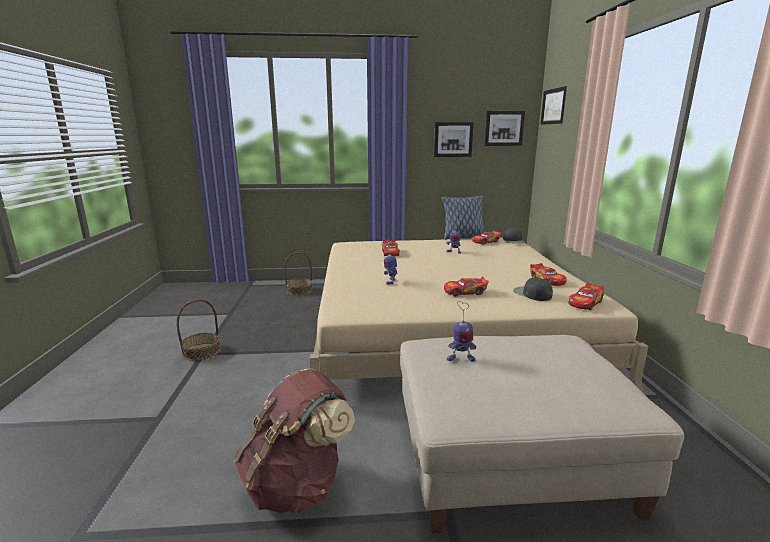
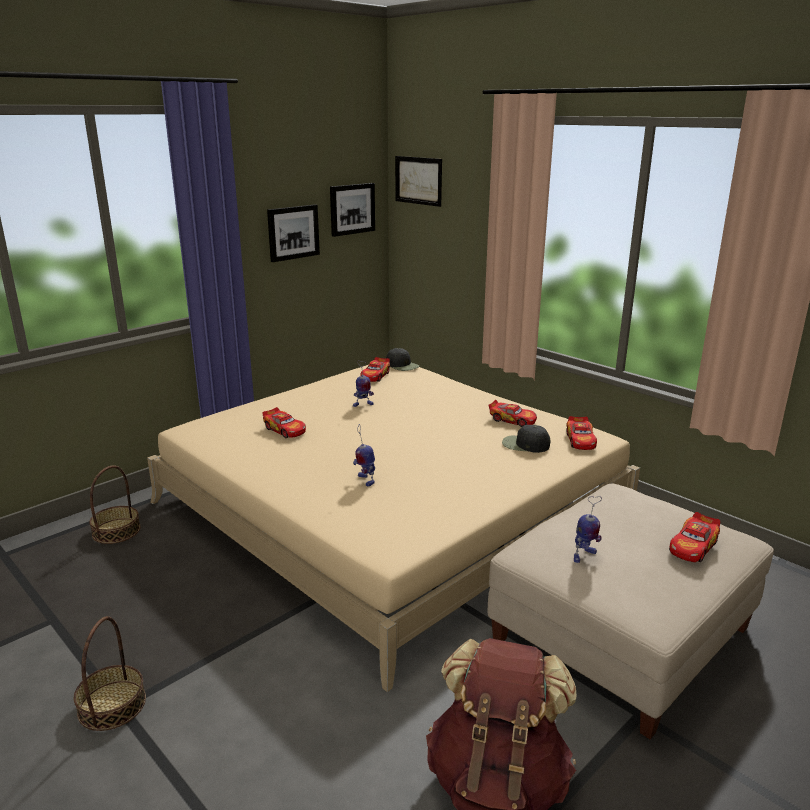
camera: 40 degrees left, 5 degrees up
(462, 237) = (333, 374): pillow -> none
(465, 292) = (465, 466): toy car -> toy car (693, 546)

